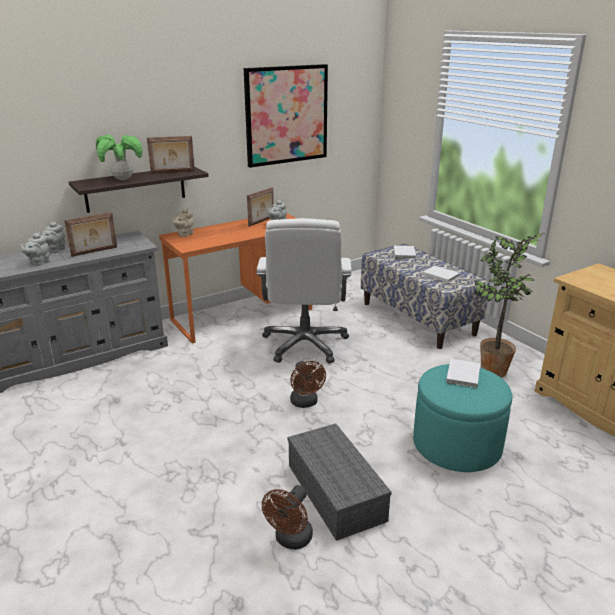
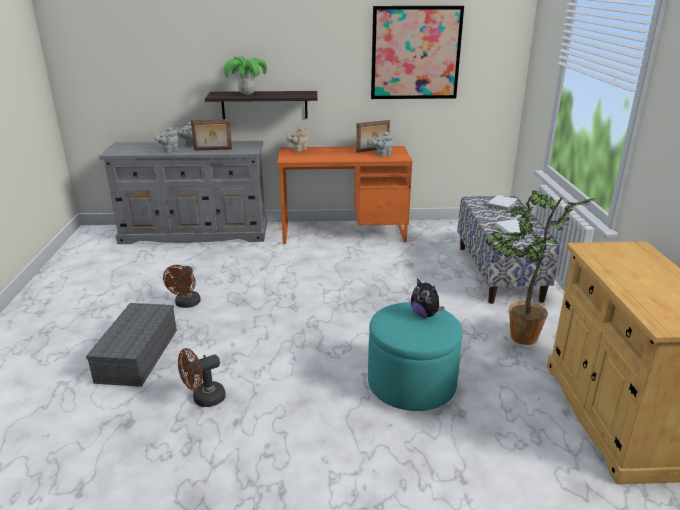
camera: 30 degrees right, 0 degrees up
(173, 172) = (291, 93): picture frame -> none
(305, 344) = (369, 267): white office chair -> none
(305, 403) = (320, 311): brown fan -> brown fan (186, 304)
(337, 492) = (272, 381): grey storage box -> grey storage box (138, 356)
(463, 374) = (425, 314): white book -> plush toy

